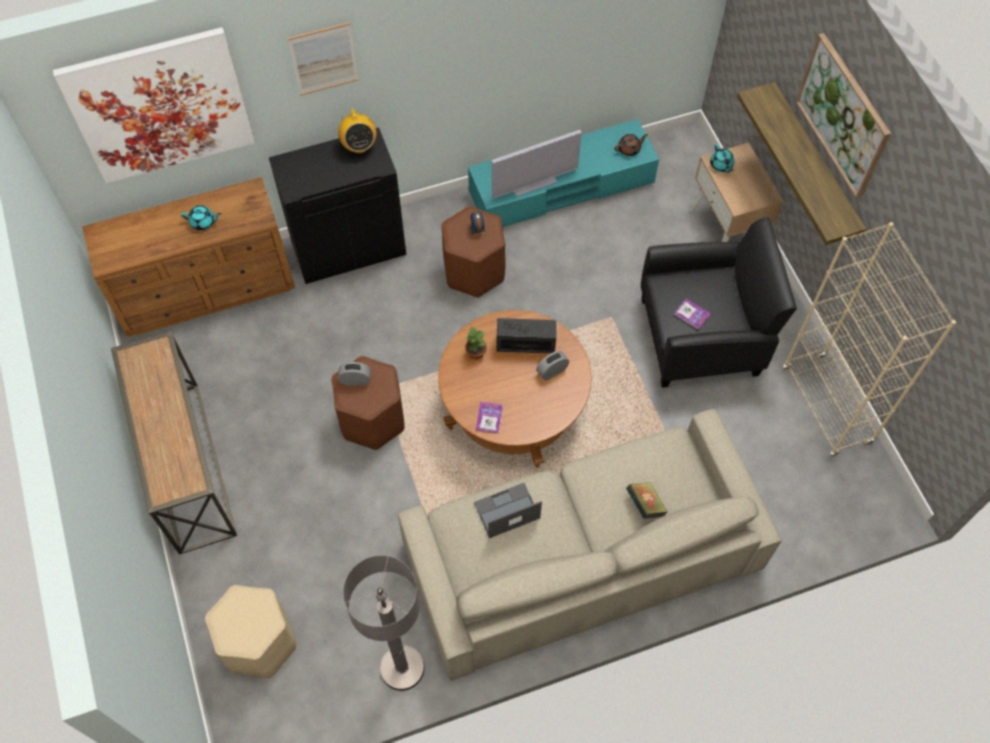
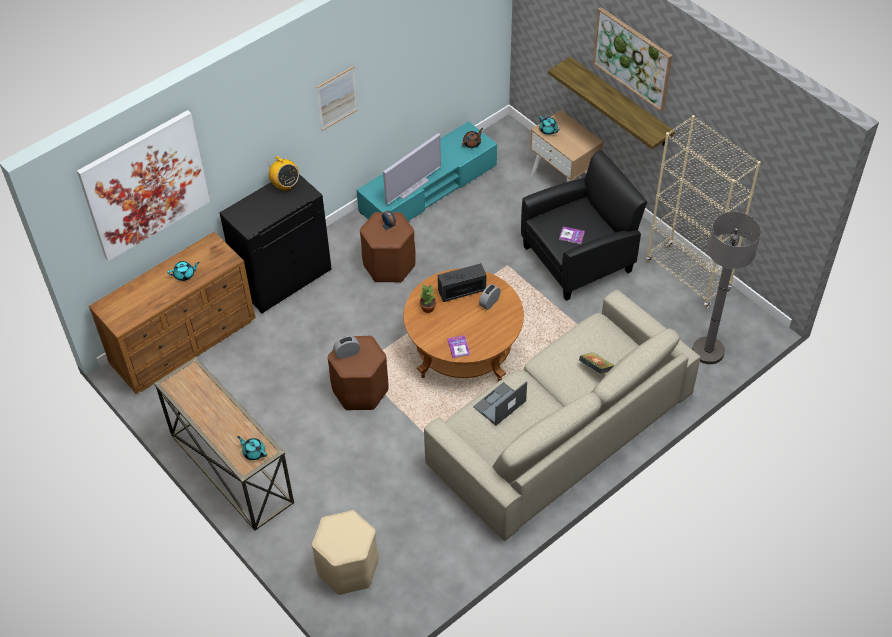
camera: 20 degrees left, 10 degrees down
(179, 479) = (253, 452): none -> turquoise teapot
(324, 59) = (253, 120): picture -> picture (337, 98)
(402, 668) = (464, 547): grey floor lamp -> grey floor lamp (708, 351)

